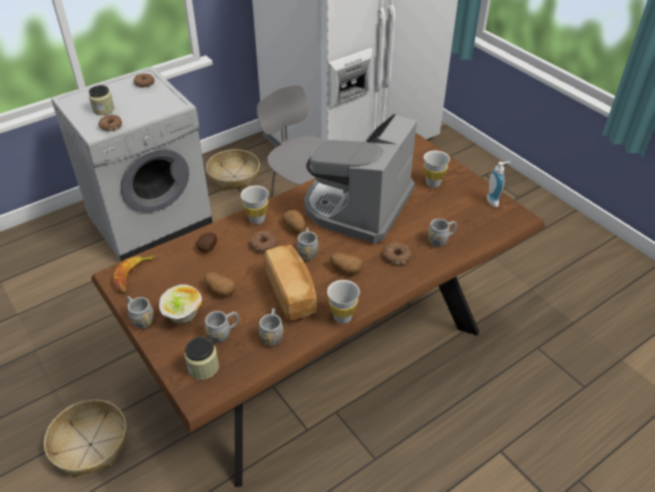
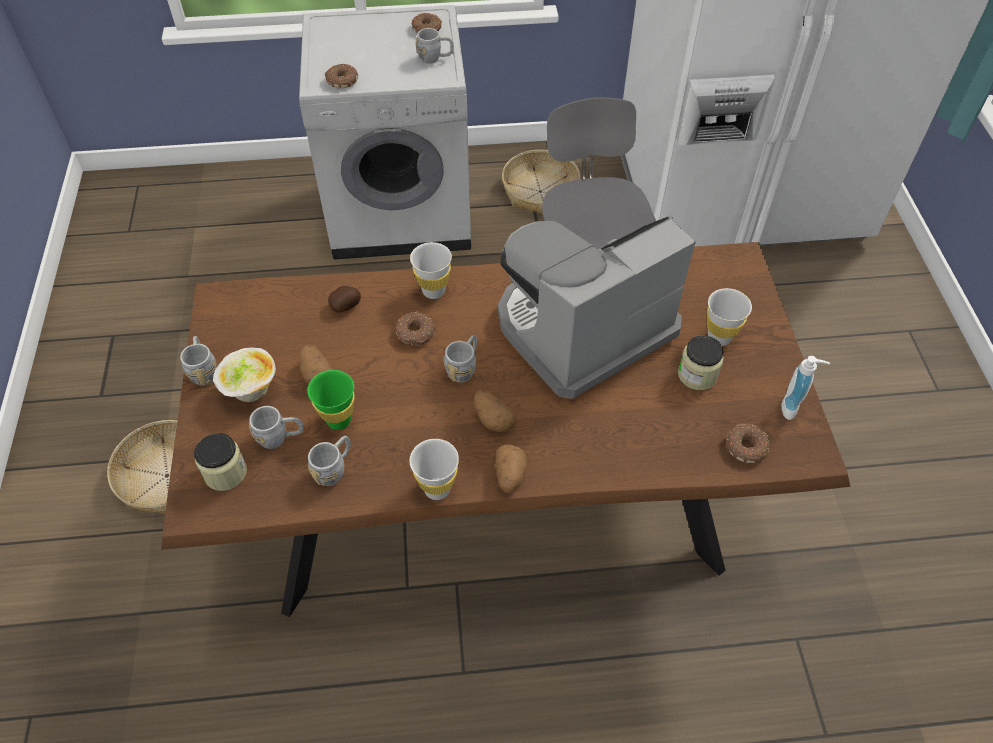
camera: 30 degrees right, 10 degrees up
(103, 109) = (351, 52): jar -> jar (697, 375)
(133, 275) = (236, 306): banana -> none
(253, 308) = (338, 420): none -> green cup
(292, 293) = (400, 420): bread -> none
(295, 228) = (473, 325): potato -> potato (510, 476)
(396, 257) = (576, 432): donut -> donut (745, 446)
(441, 240) = (661, 435): grey mug -> grey mug (435, 58)

